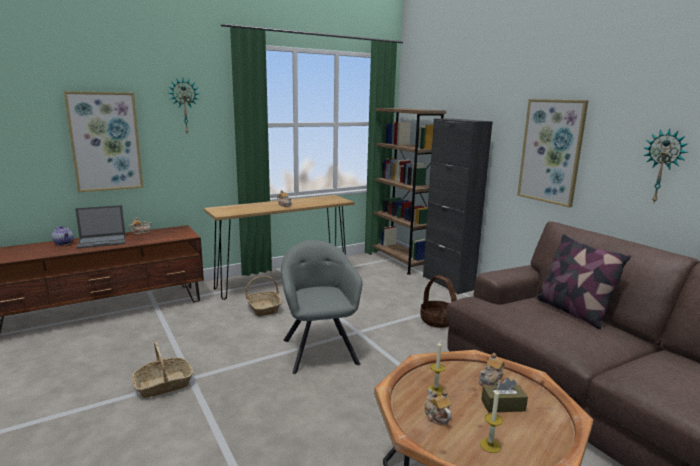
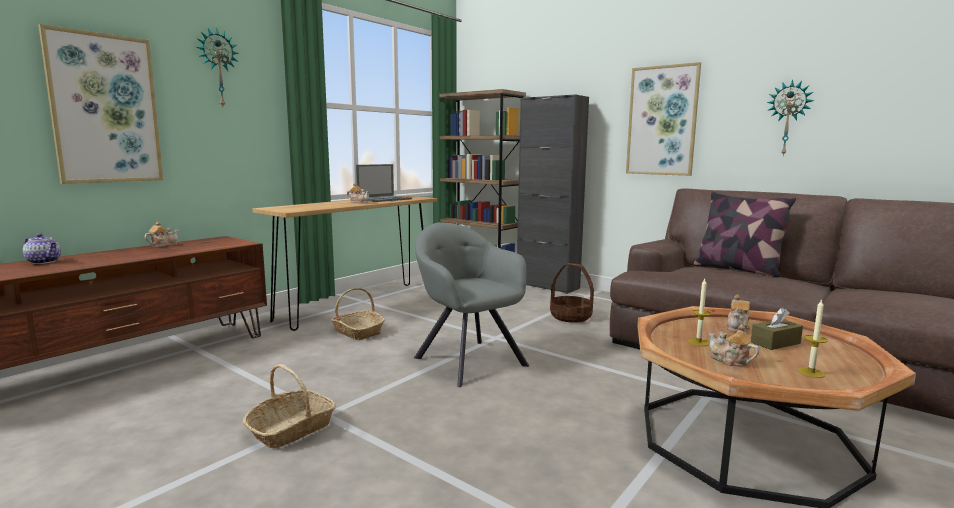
camera: 20 degrees left, 5 degrees down
(103, 241) = (112, 256): laptop -> laptop (385, 199)

